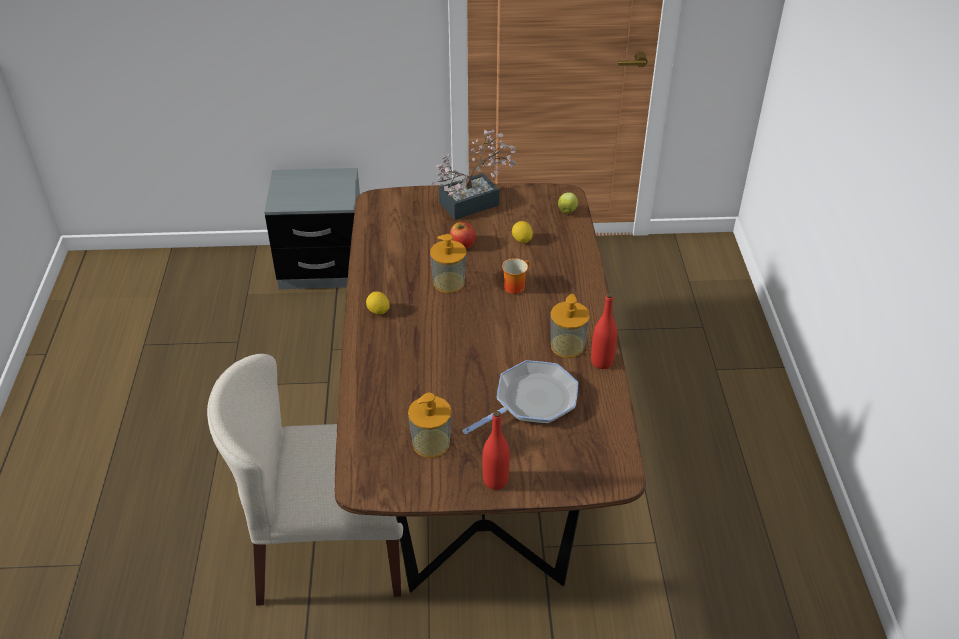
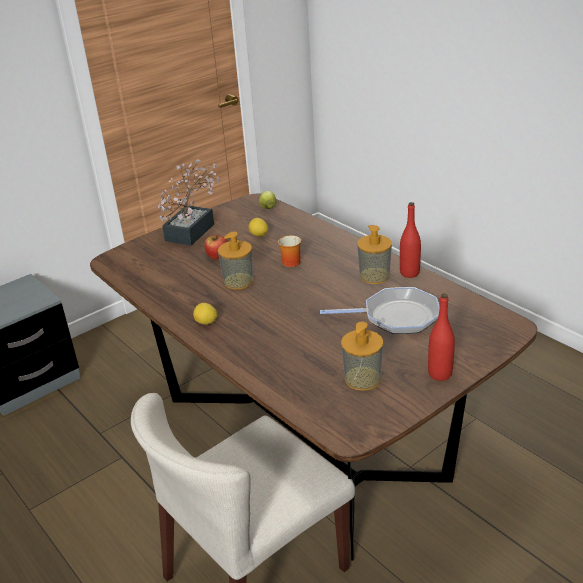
camera: 35 degrees left, 10 degrees down
(532, 401) = (396, 316): frying pan -> frying pan turned 75 degrees clockwise

